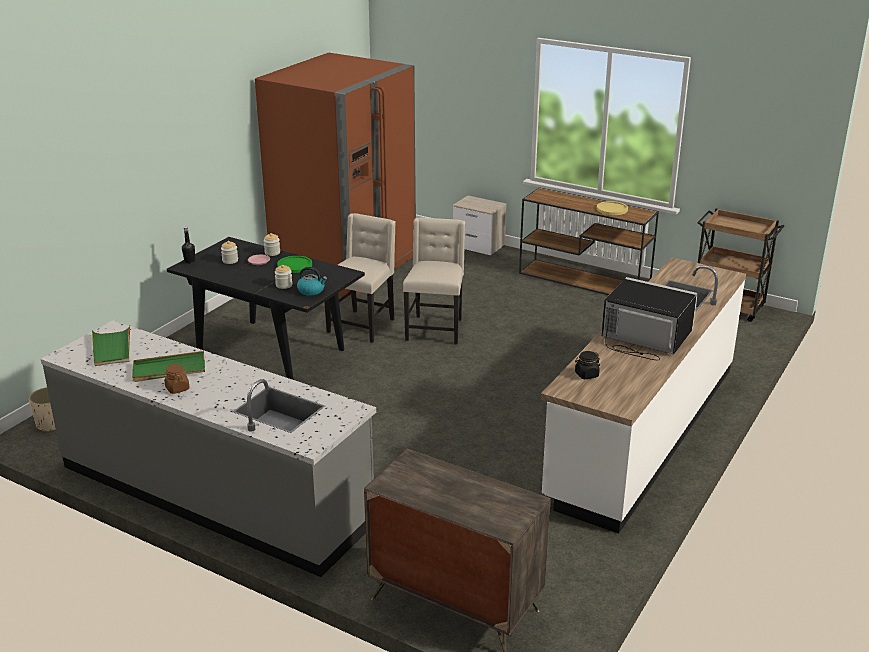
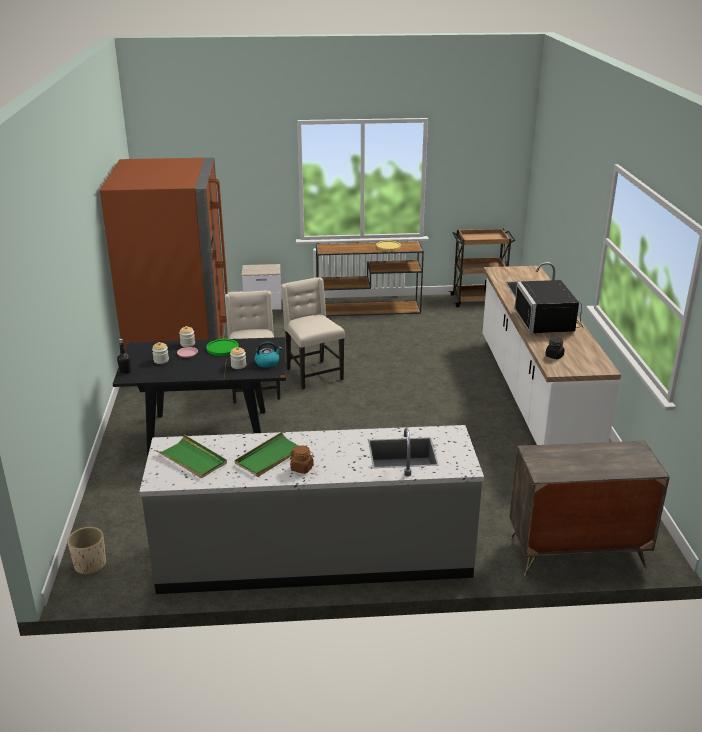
camera: 35 degrees left, 0 degrees up
(644, 338) = (548, 322): black microwave -> black microwave turned 90 degrees counterclockwise

